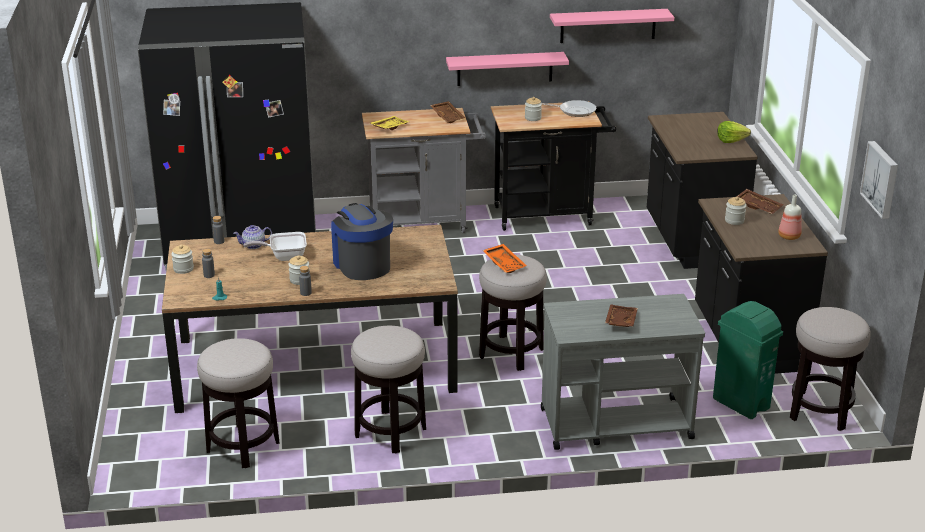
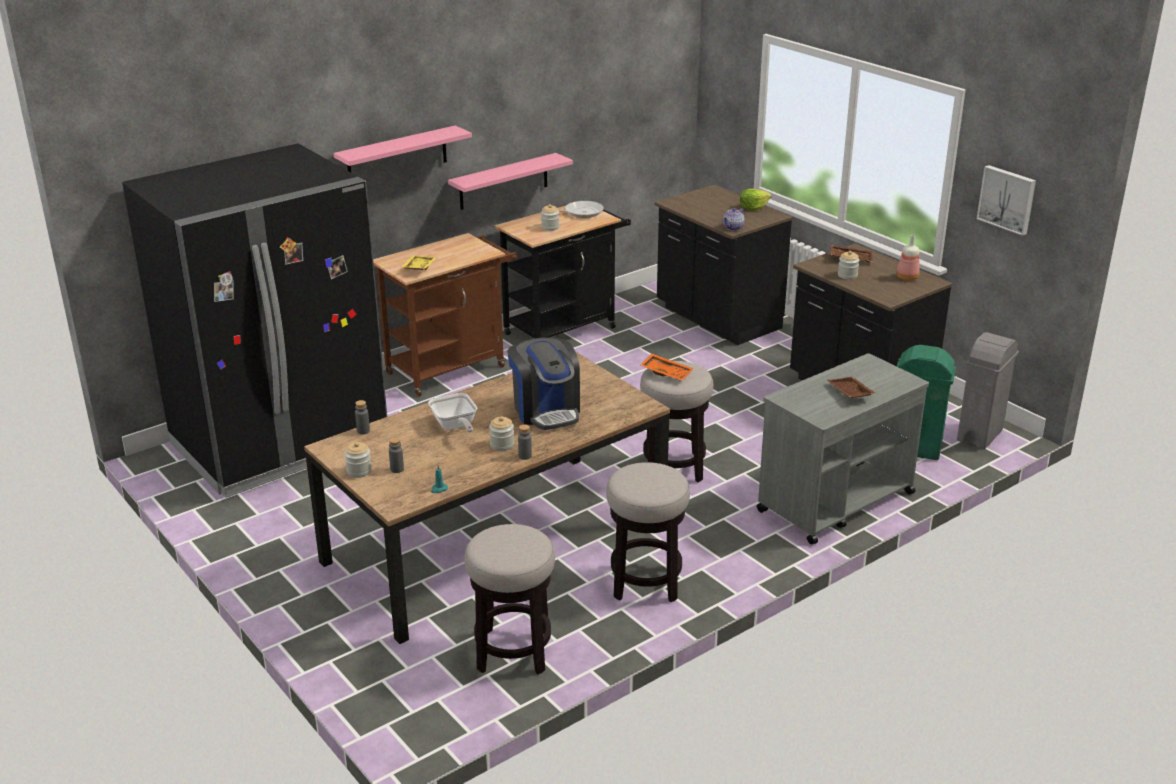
camera: 30 degrees left, 0 degrees up
(254, 245) = (407, 424): teapot -> teapot (733, 228)
(284, 256) = (455, 426): frying pan -> frying pan turned 75 degrees counterclockwise
(362, 264) = (546, 411): coffee machine -> coffee machine turned 150 degrees counterclockwise
(424, 222) = (452, 367): grey cart -> brown cart
(448, 116) = (465, 244): brown tray -> none
(608, 25) = (593, 117): pink shelf -> pink shelf (397, 156)
(820, 411) = (980, 435): stool -> grey trash can

